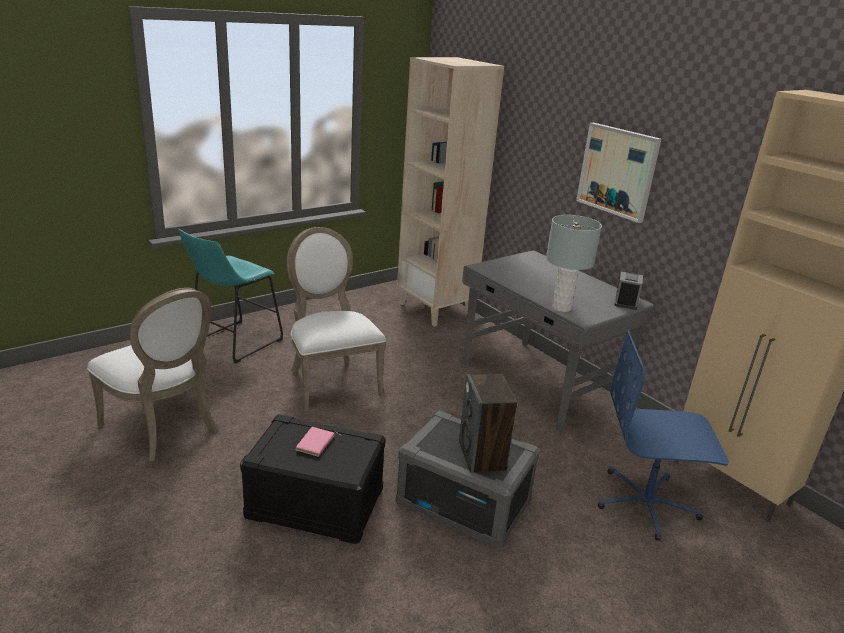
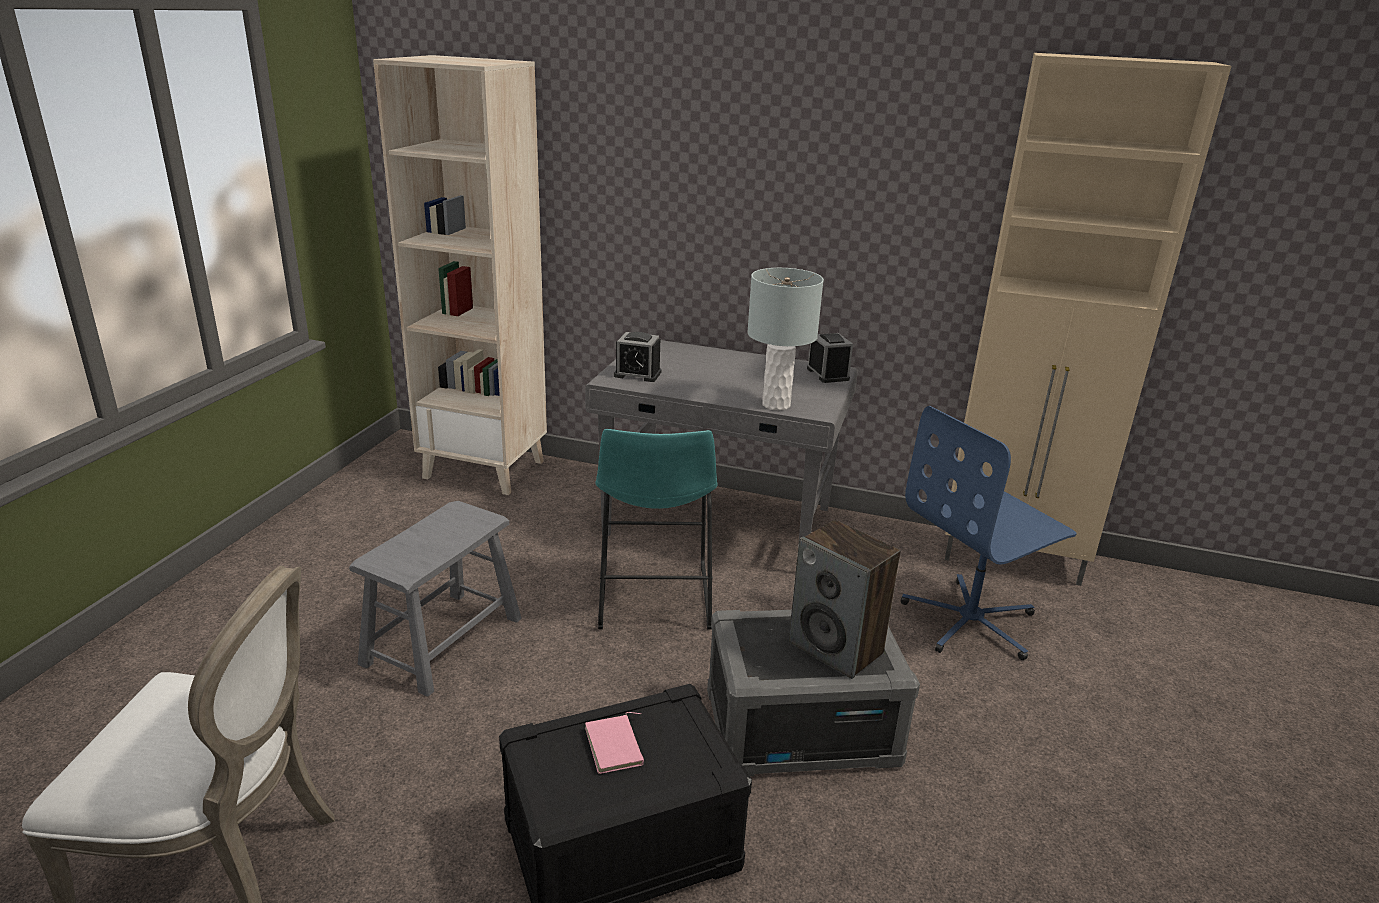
camera: 35 degrees left, 0 degrees up
(233, 343) = (199, 648): turquoise stool -> turquoise stool (653, 601)
(330, 381) = (442, 640): white chair -> grey stool
(500, 268) = (637, 374): none -> alarm clock
(617, 171) = (767, 197): picture -> none

